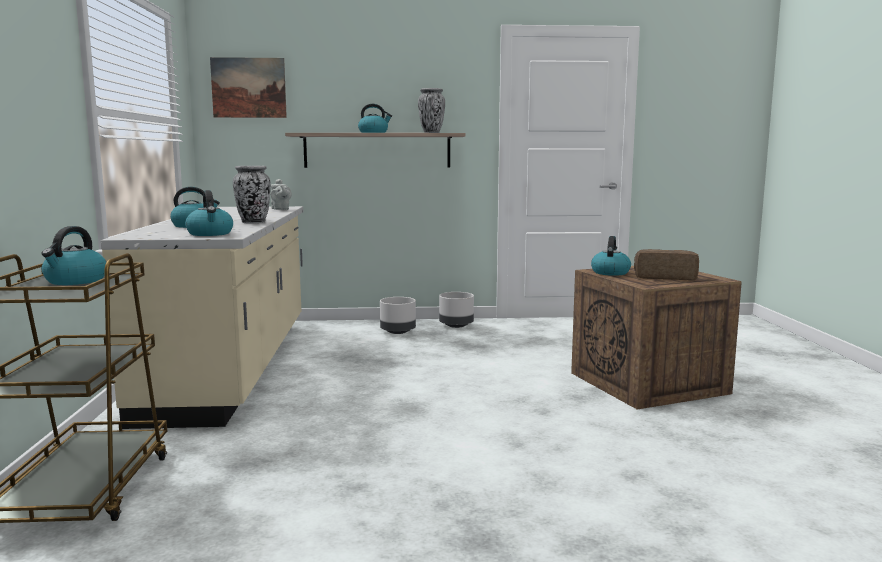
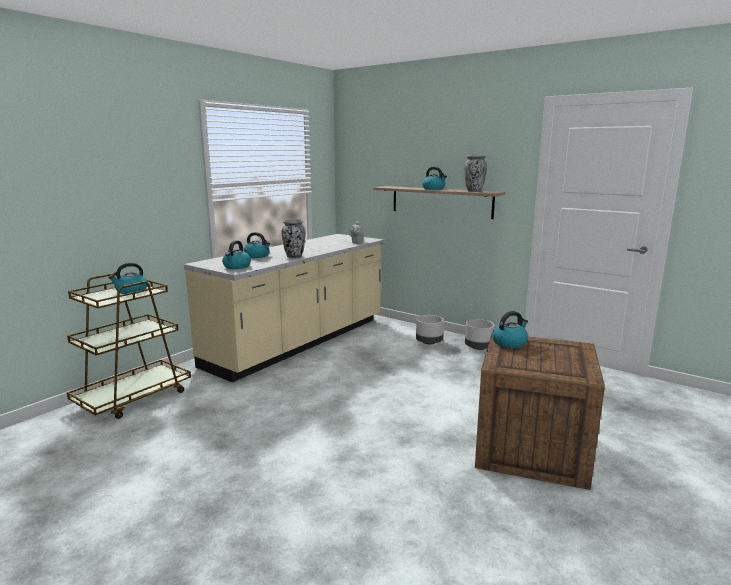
camera: 40 degrees right, 5 degrees up
(248, 88) = (364, 153): picture -> none
(665, 277) = (540, 361): bread -> none

